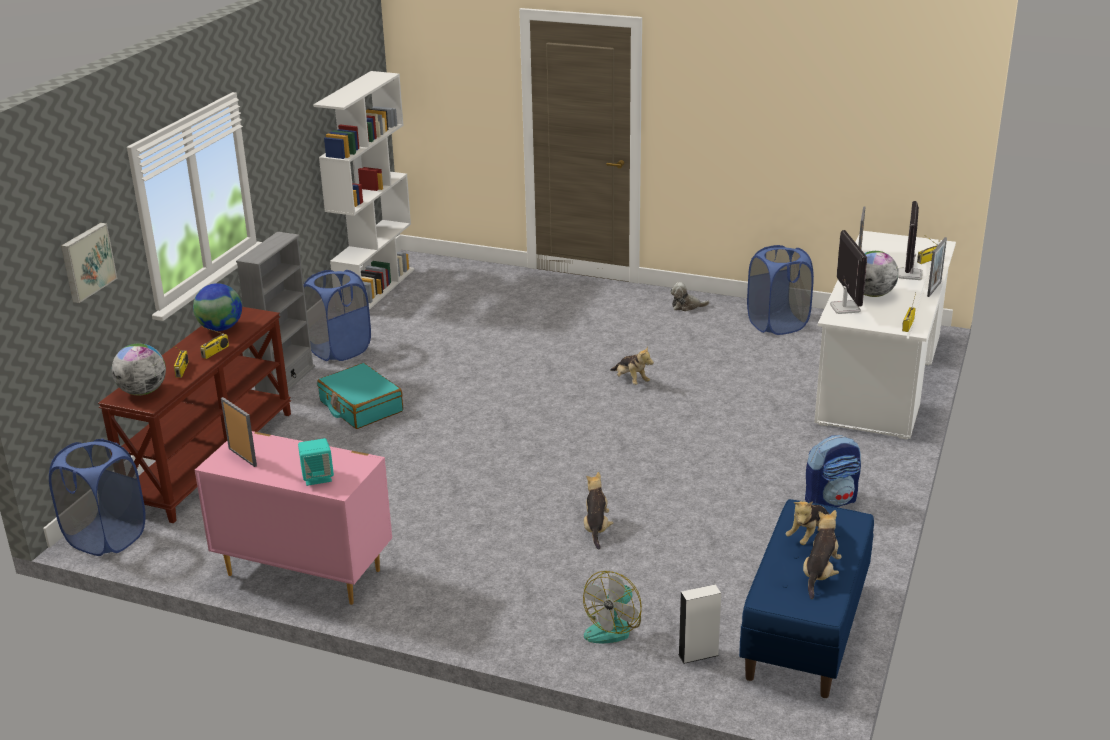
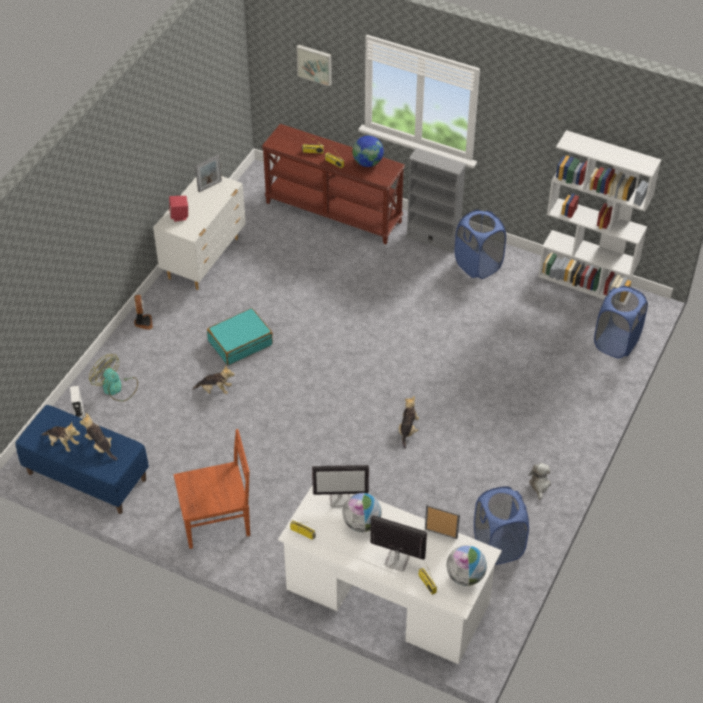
camera: 95 degrees right, 20 degrees up
(106, 538) = (257, 178): blue laundry basket -> blue laundry basket (616, 342)
(143, 392) = (288, 139): globe -> globe (465, 576)
(303, 571) = (205, 258): pink dresser -> white dresser
(318, 477) = (179, 216): turquoise speaker -> red speaker
(360, 407) = (390, 278): turquoise suitcase -> turquoise suitcase (240, 342)
(459, 619) = (143, 322): none -> fan
(631, 380) = (408, 430): plush toy -> plush toy turned 135 degrees clockwise
(831, 501) = (217, 520): backpack -> brown chair
(934, 289) = (365, 570): picture frame -> none

